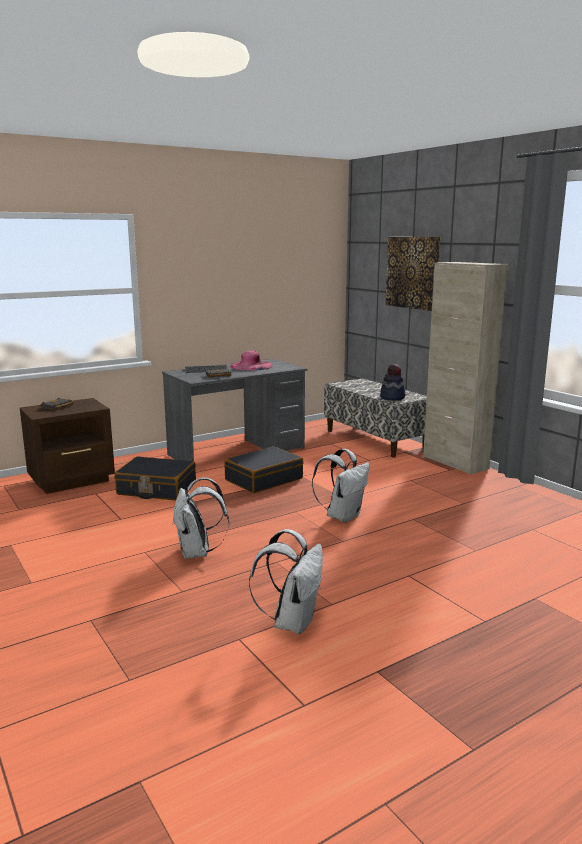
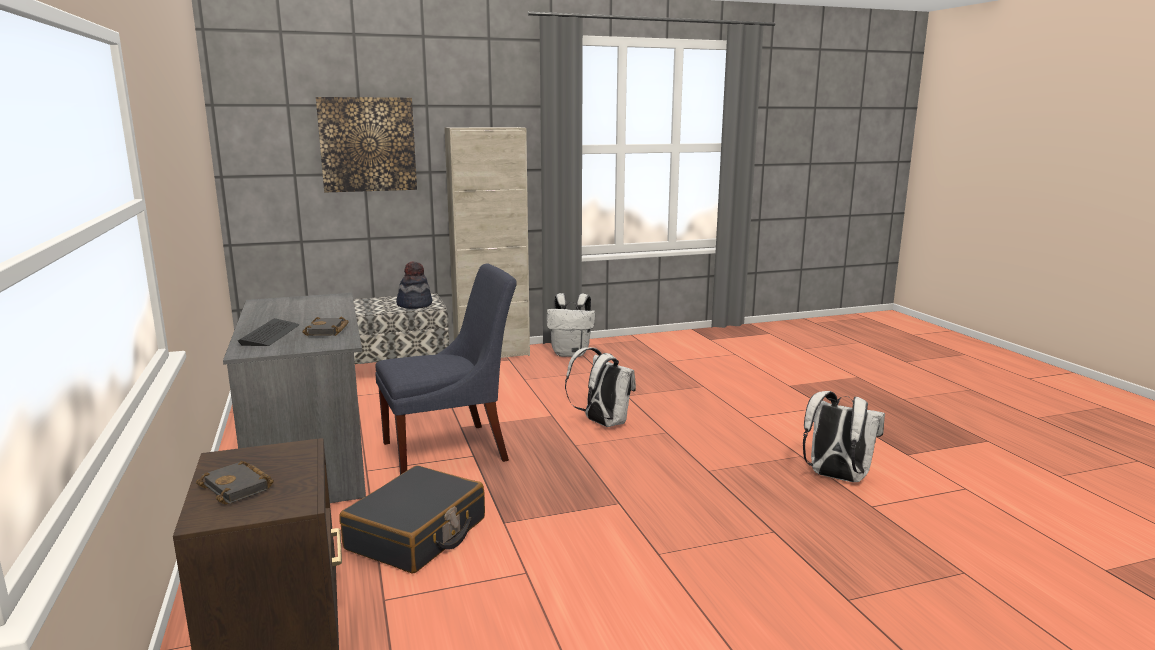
camera: 75 degrees left, 0 degrees up
(197, 553) = (672, 514): white backpack -> white backpack (571, 353)
(251, 366) = (285, 312): pink hat -> none
(263, 479) = (451, 450): black suitcase -> blue chair

